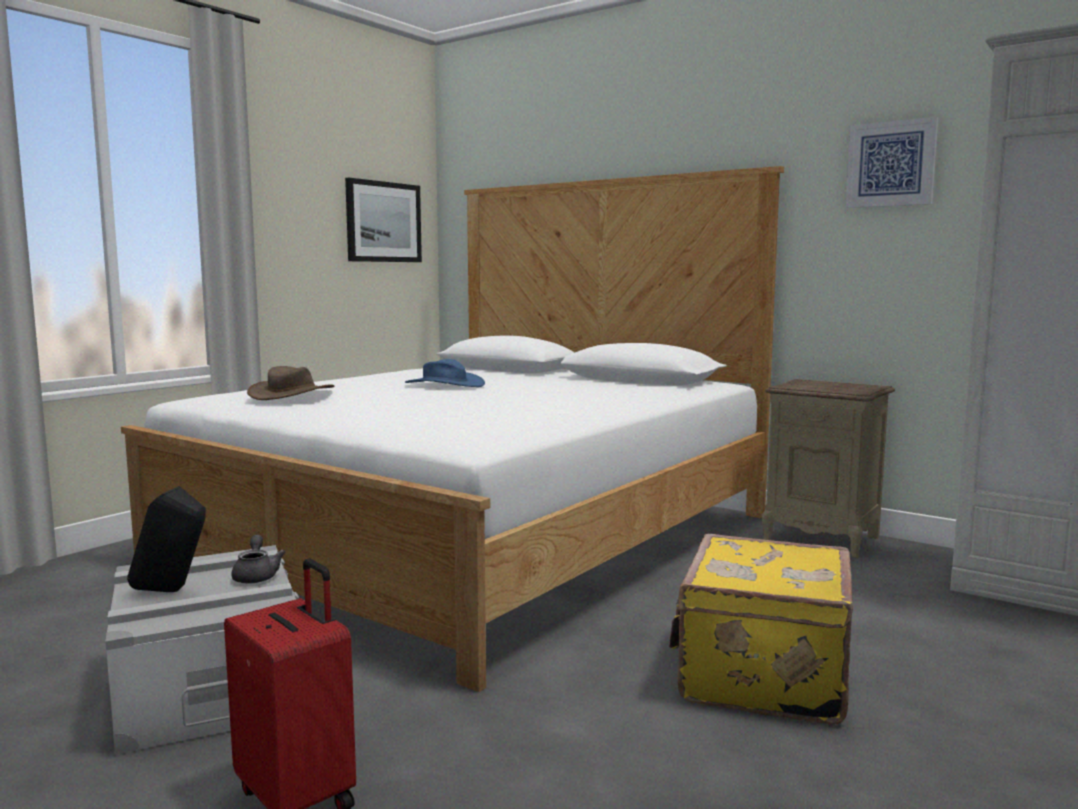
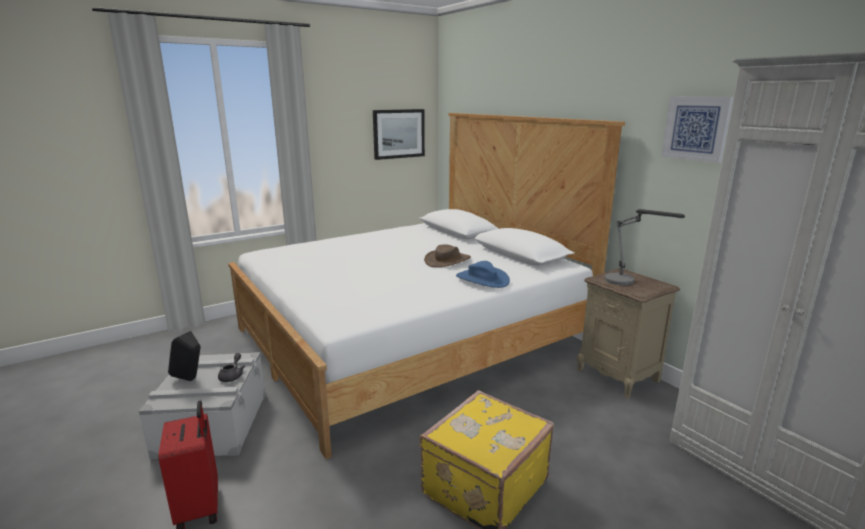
camera: 20 degrees right, 10 degrees up
(292, 394) = (303, 256): brown hat -> brown hat (447, 260)
(444, 384) = (395, 251): blue hat -> blue hat (482, 279)
(827, 386) = (627, 282): none -> table lamp

